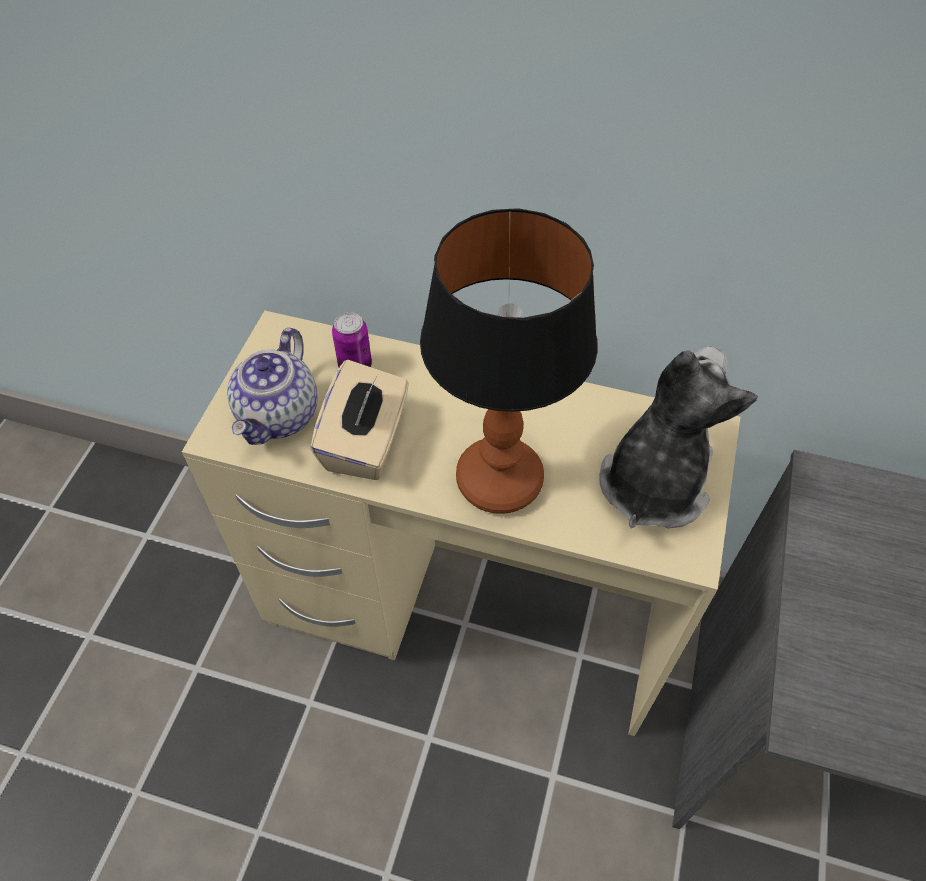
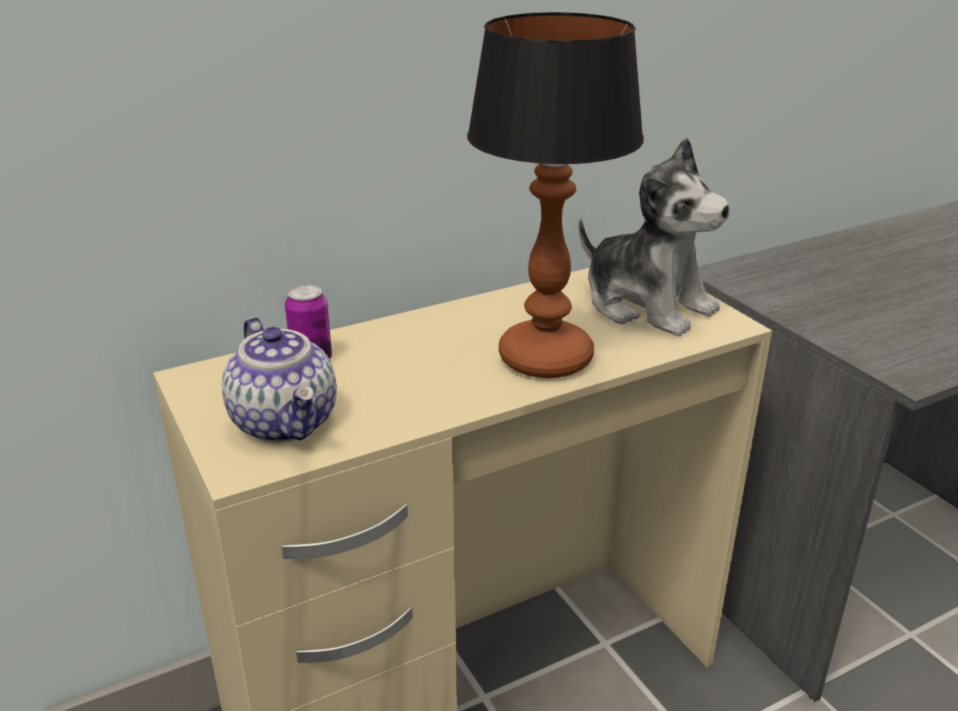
camera: 45 degrees left, 25 degrees down
(366, 442) = (400, 395): beige tissue box -> none
(654, 481) = (647, 305): plush toy -> plush toy turned 150 degrees clockwise

